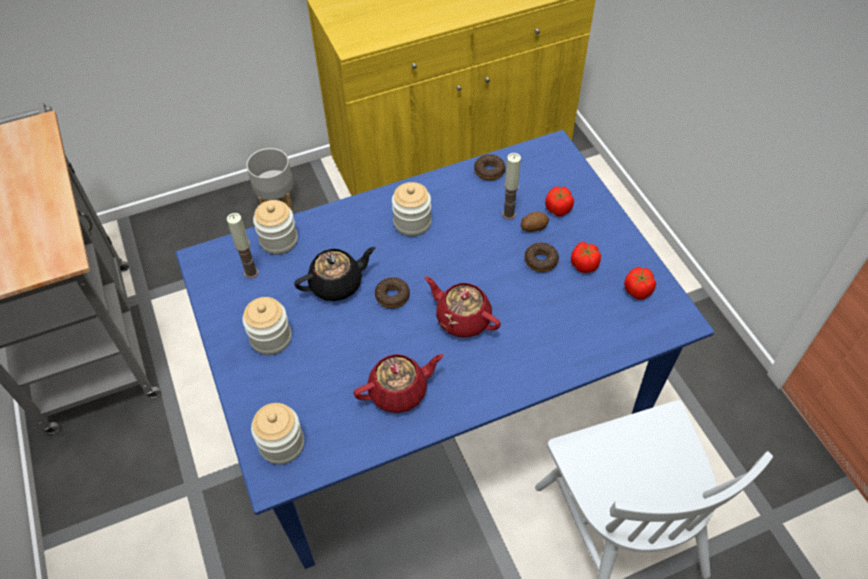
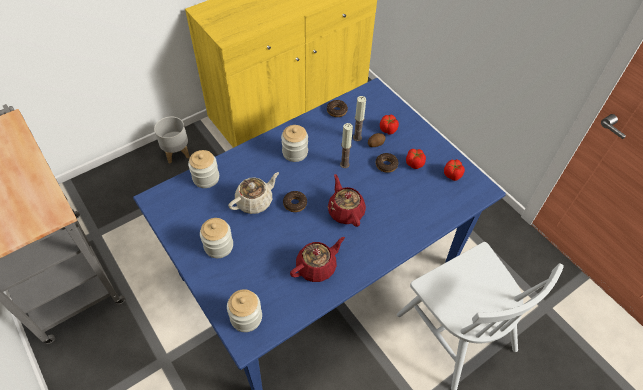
camera: 15 degrees left, 0 degrees up
(251, 272) = (192, 203): candle -> candle (344, 164)
(337, 284) = (255, 201): black teapot -> beige teapot
(462, 318) = (345, 211): red teapot -> red teapot turned 45 degrees clockwise

